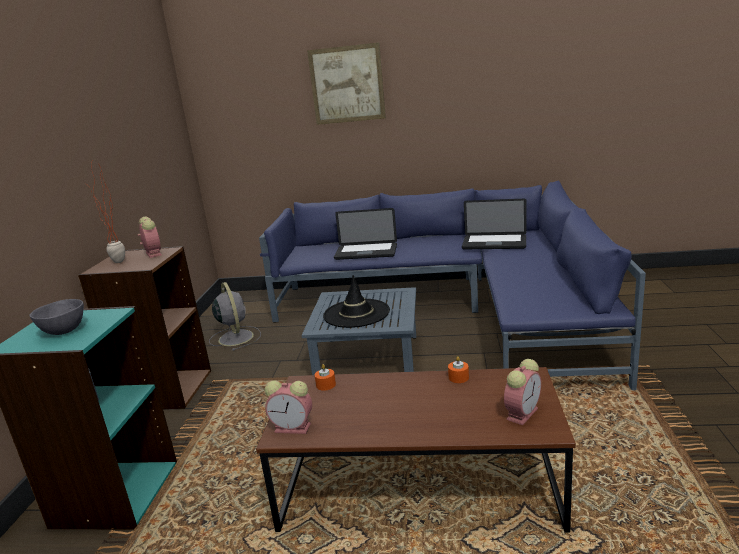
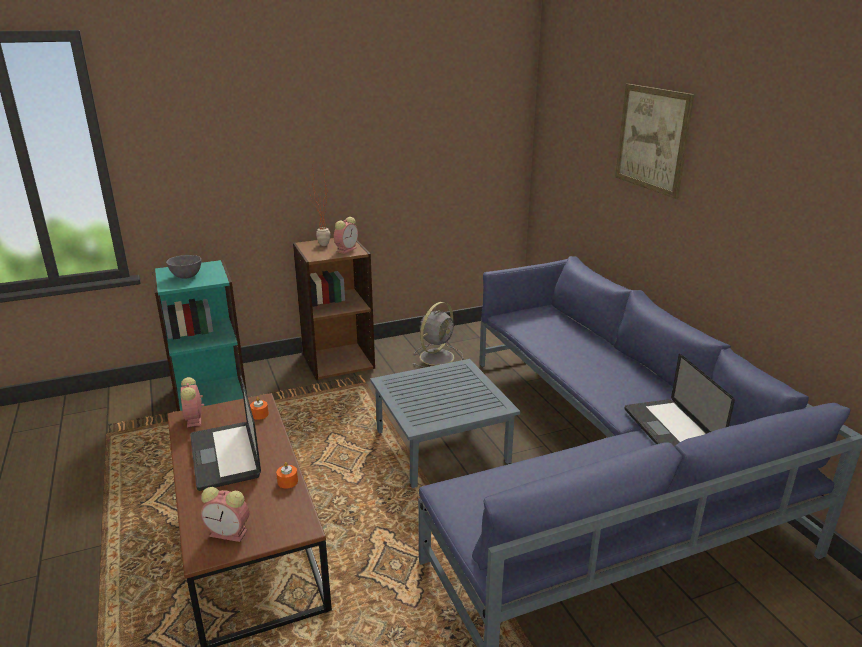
camera: 60 degrees right, 5 degrees up
(356, 313) = (429, 393): black hat -> none
(366, 252) = (562, 348): laptop -> laptop (225, 456)

